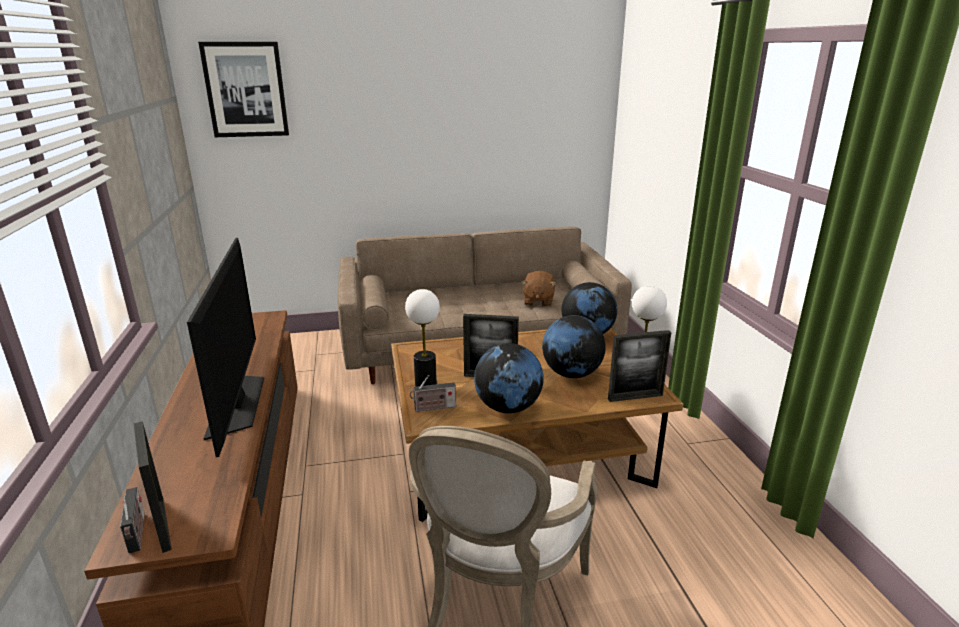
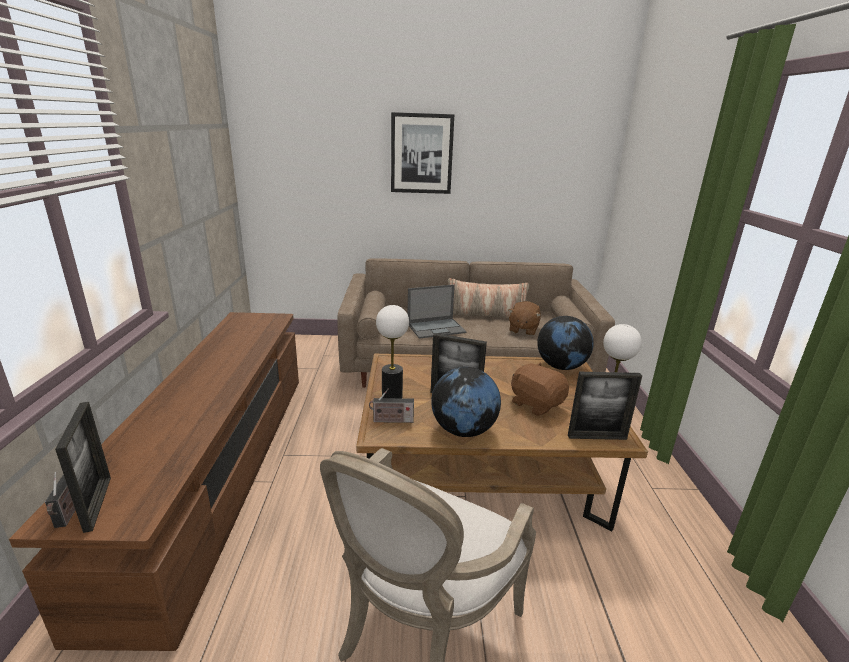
camera: 10 degrees right, 0 degrees up
(237, 403) = (216, 392): television -> none
(245, 90) = (284, 121): picture -> picture (421, 154)
(446, 309) = (436, 328): none -> laptop
(495, 290) = (485, 315): none -> pillow
(571, 374) = (536, 404): globe -> brown plush toy

